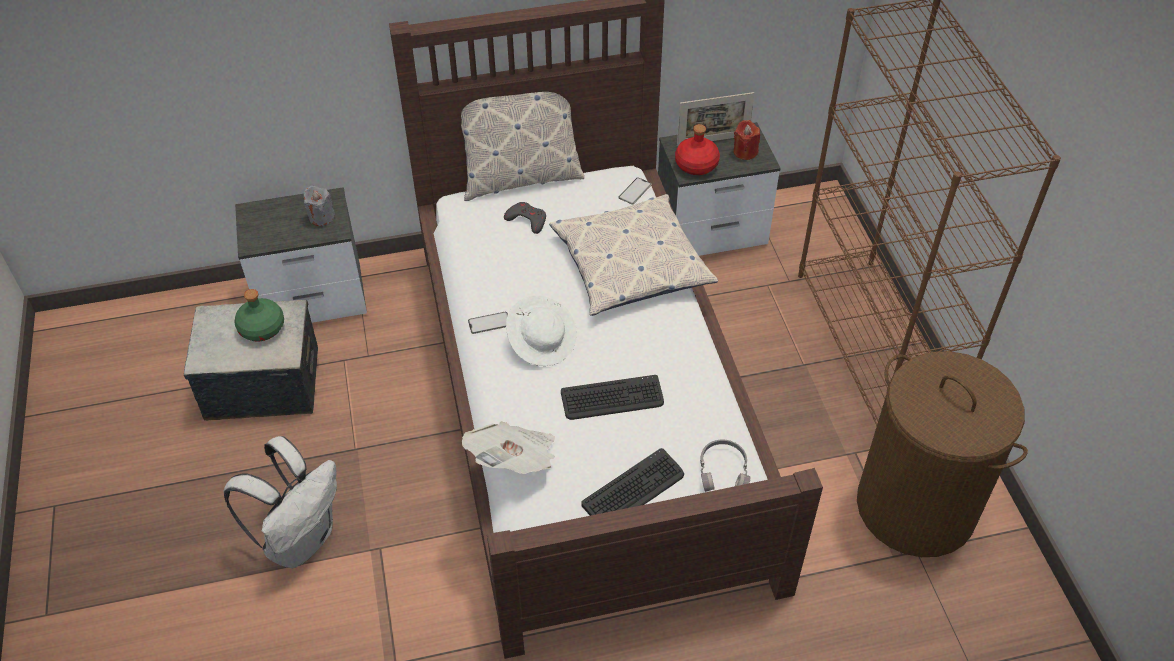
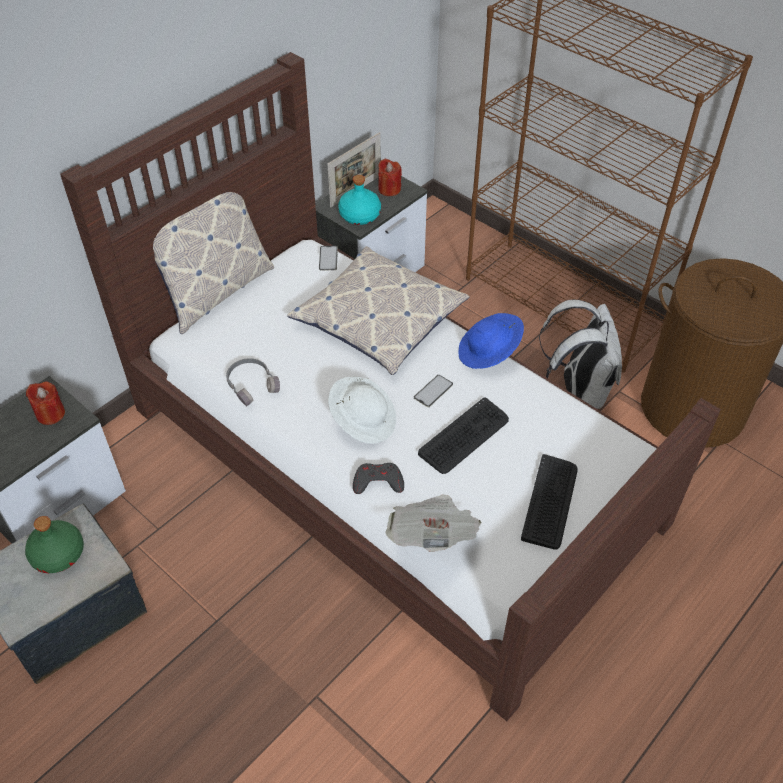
camera: 35 degrees left, 0 degrees up
(300, 539) = (233, 737): white backpack -> white backpack (578, 391)
(321, 217) = (50, 414): grey candle -> red candle
(489, 323) = (301, 428): phone -> phone (433, 391)
(527, 220) = (256, 324): grey game controller -> grey game controller (378, 481)
(696, 164) = (359, 215): red bottle -> turquoise bottle
(699, 340) = (489, 353): none -> blue hat
(724, 471) = (602, 446): grey headphones -> grey headphones (252, 384)

